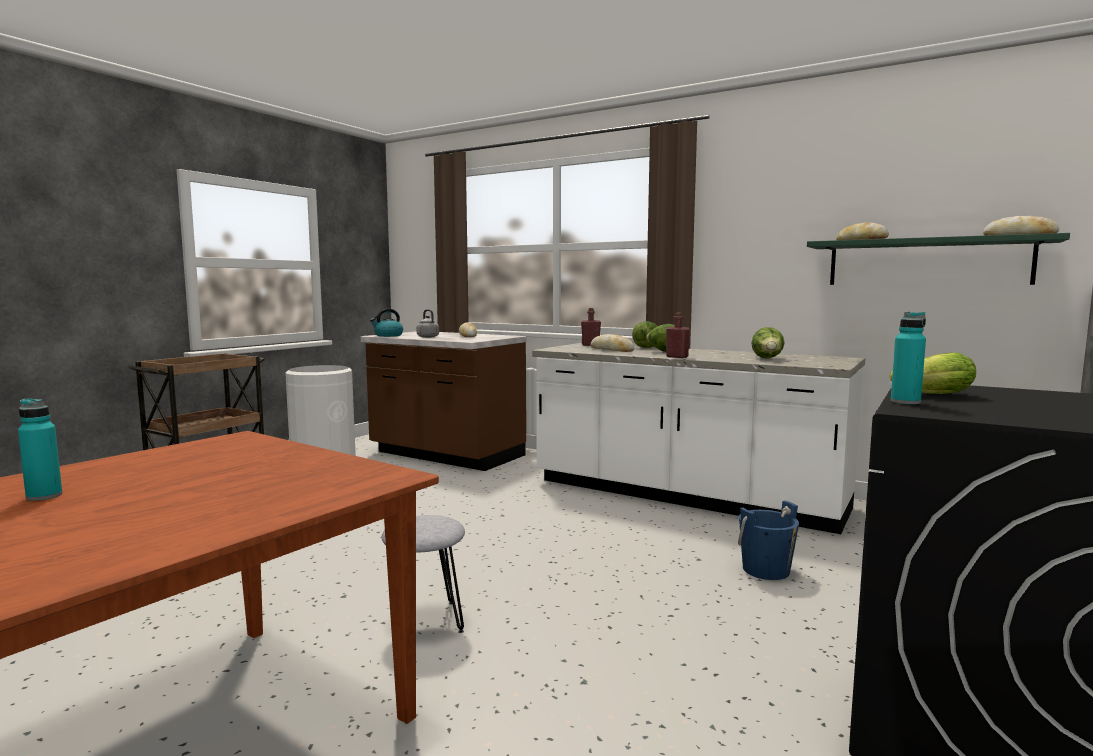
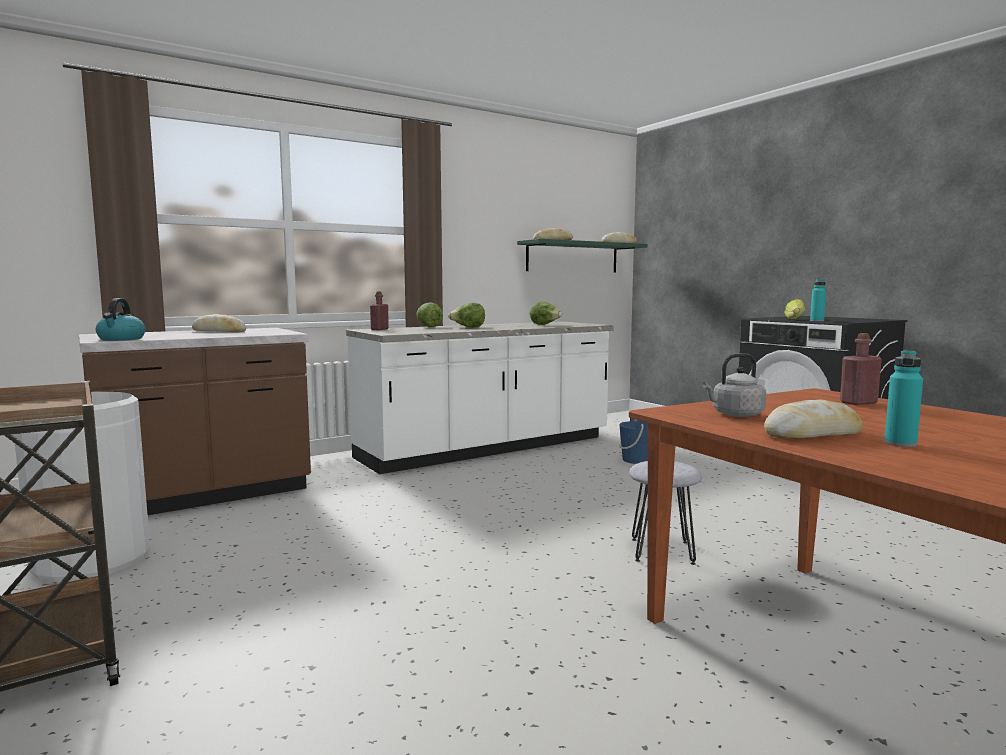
camera: 65 degrees left, 0 degrees up
(427, 337) = (194, 335): grey kettle -> grey kettle (735, 414)
(612, 350) = (429, 329): bread -> bread (813, 434)
(677, 357) = (506, 328): red bottle -> red bottle (858, 403)

